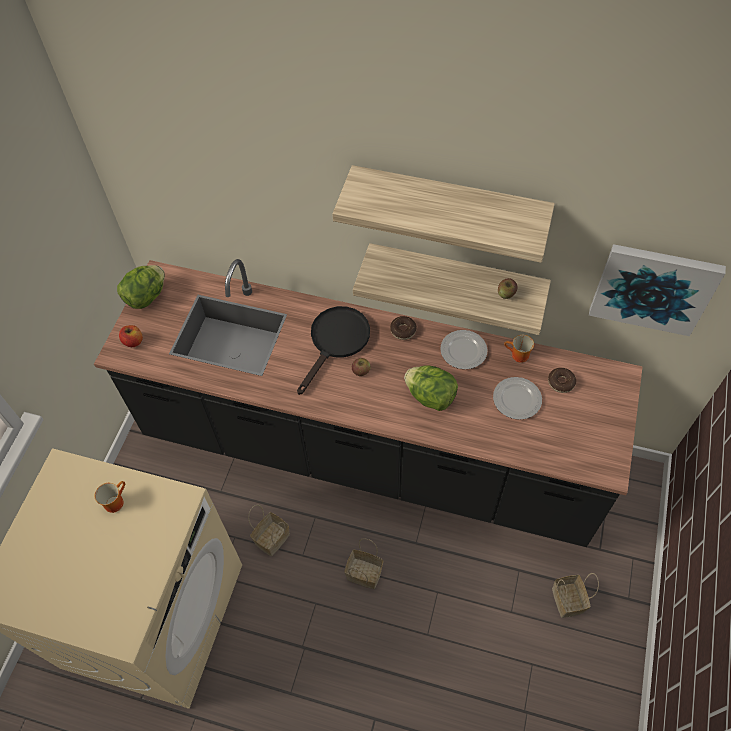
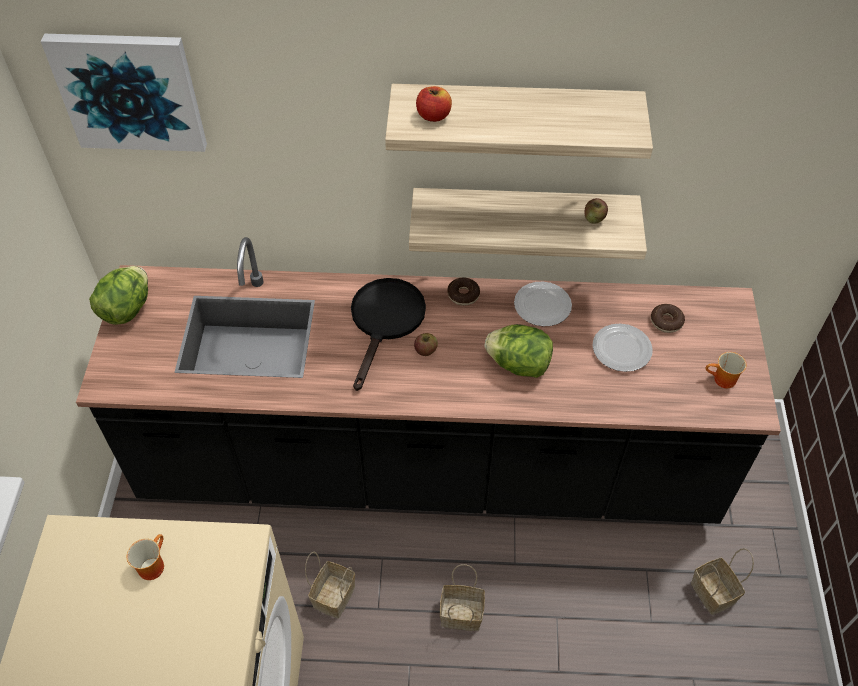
camera: 15 degrees left, 5 degrees down
(133, 341) = (123, 365): apple -> apple (433, 115)
(517, 356) = (607, 301): mug -> mug (722, 381)
(653, 288) = (762, 183): picture -> picture (129, 91)

